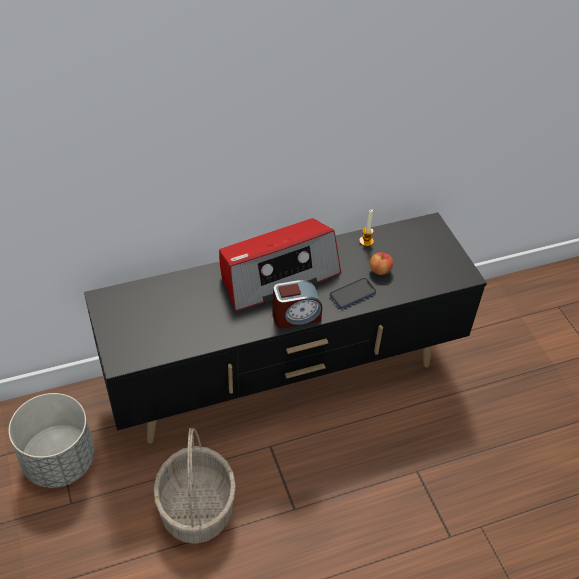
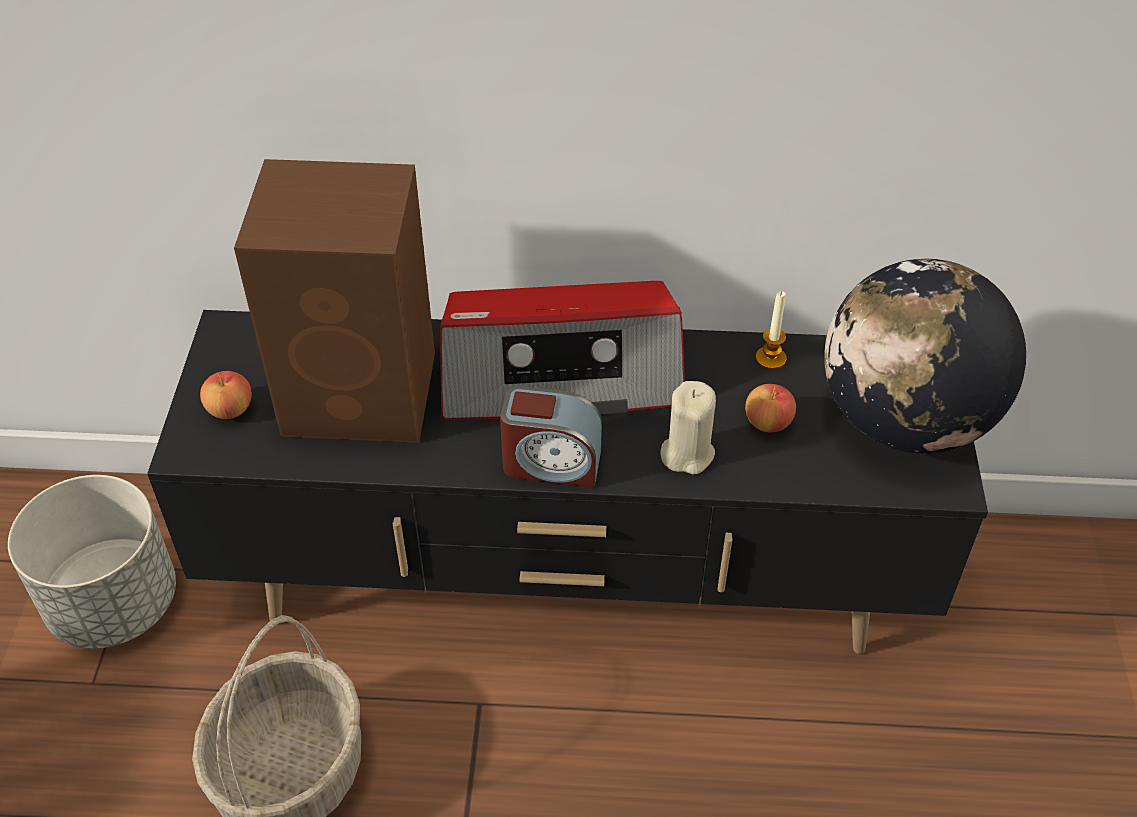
camera: 25 degrees right, 0 degrees up
(129, 336) = (230, 409): none -> apple
(190, 310) = (364, 394): none -> brown speaker
(352, 294) = (687, 453): phone -> beige candle
(435, 253) = (904, 420): none -> globe

